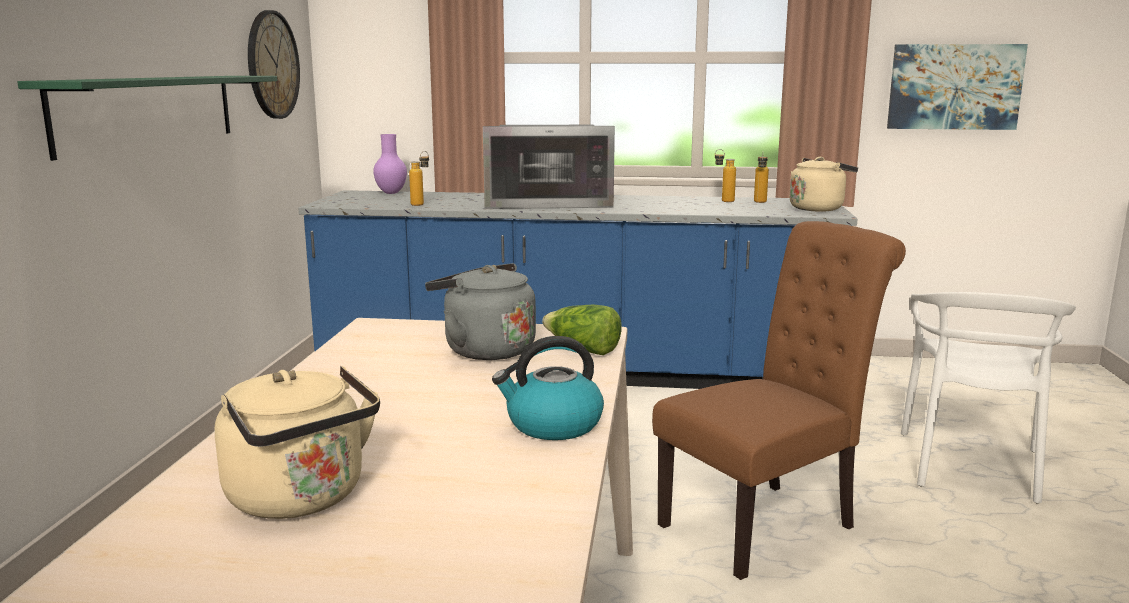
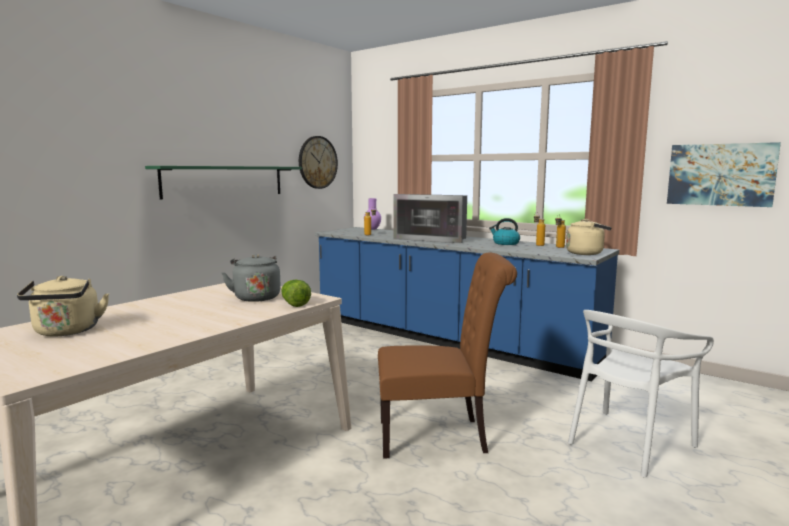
camera: 30 degrees right, 5 degrees down
(552, 425) = (202, 327): kettle -> kettle (505, 243)

